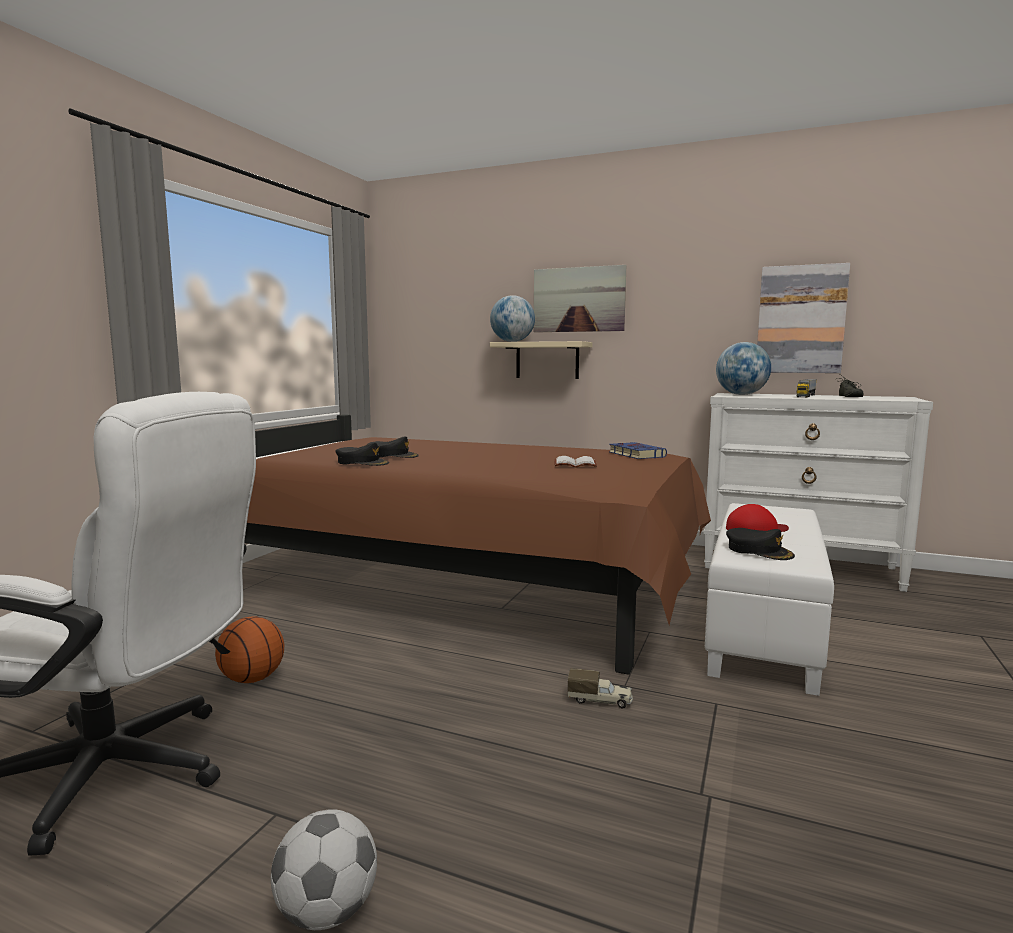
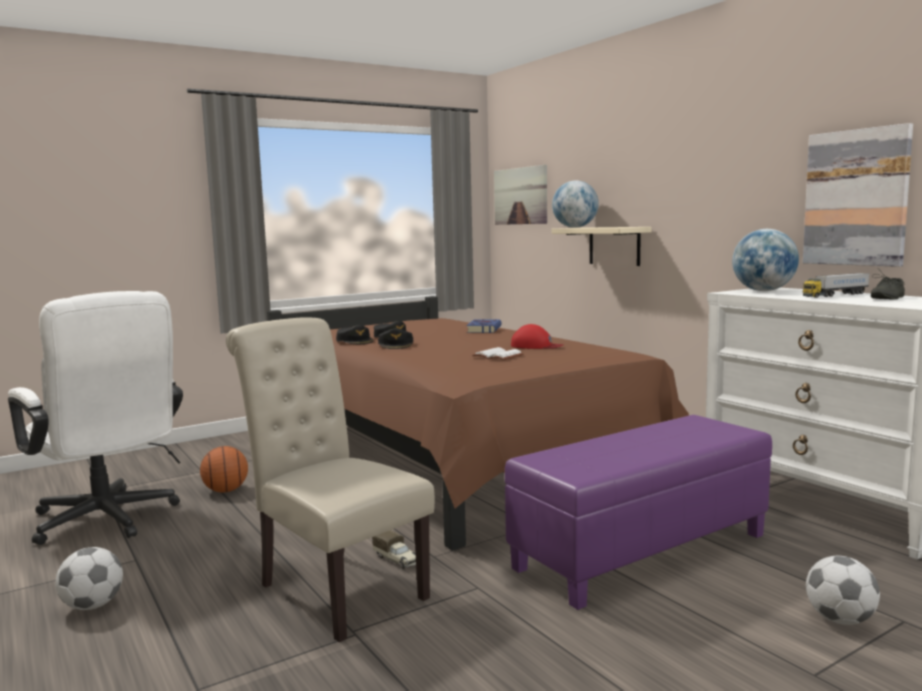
camera: 35 degrees right, 0 degrees up
(578, 299) = (640, 181): picture -> picture (520, 196)
(597, 753) = (335, 588): none -> beige chair
(635, 454) = (592, 351): blue book -> blue book (484, 329)
(756, 529) = (631, 440): red cap -> red cap (536, 346)
(759, 551) = (572, 457): black cap -> black cap (396, 345)
(762, 630) = (642, 550): white ottoman -> purple ottoman
(956, 646) = (840, 620): none -> football

